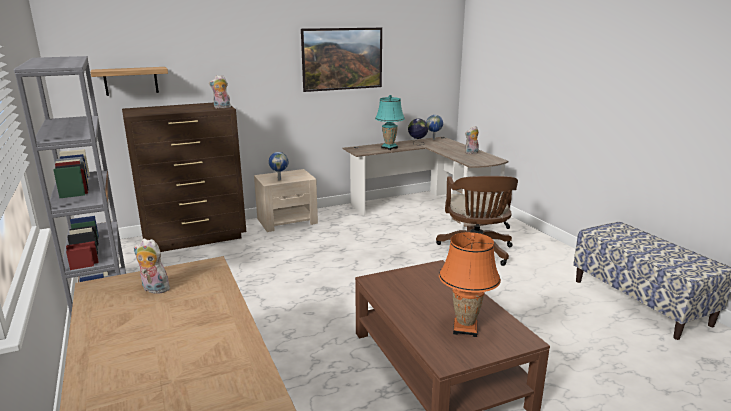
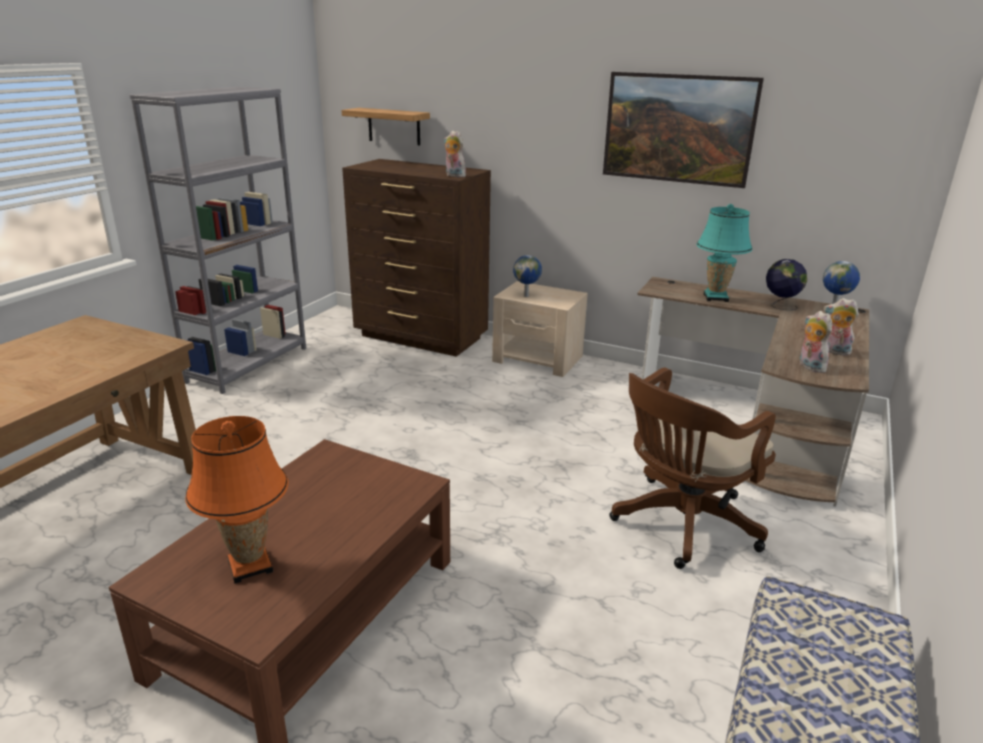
camera: 50 degrees right, 5 degrees up
(153, 289) = (89, 344): plush toy -> plush toy (809, 366)

